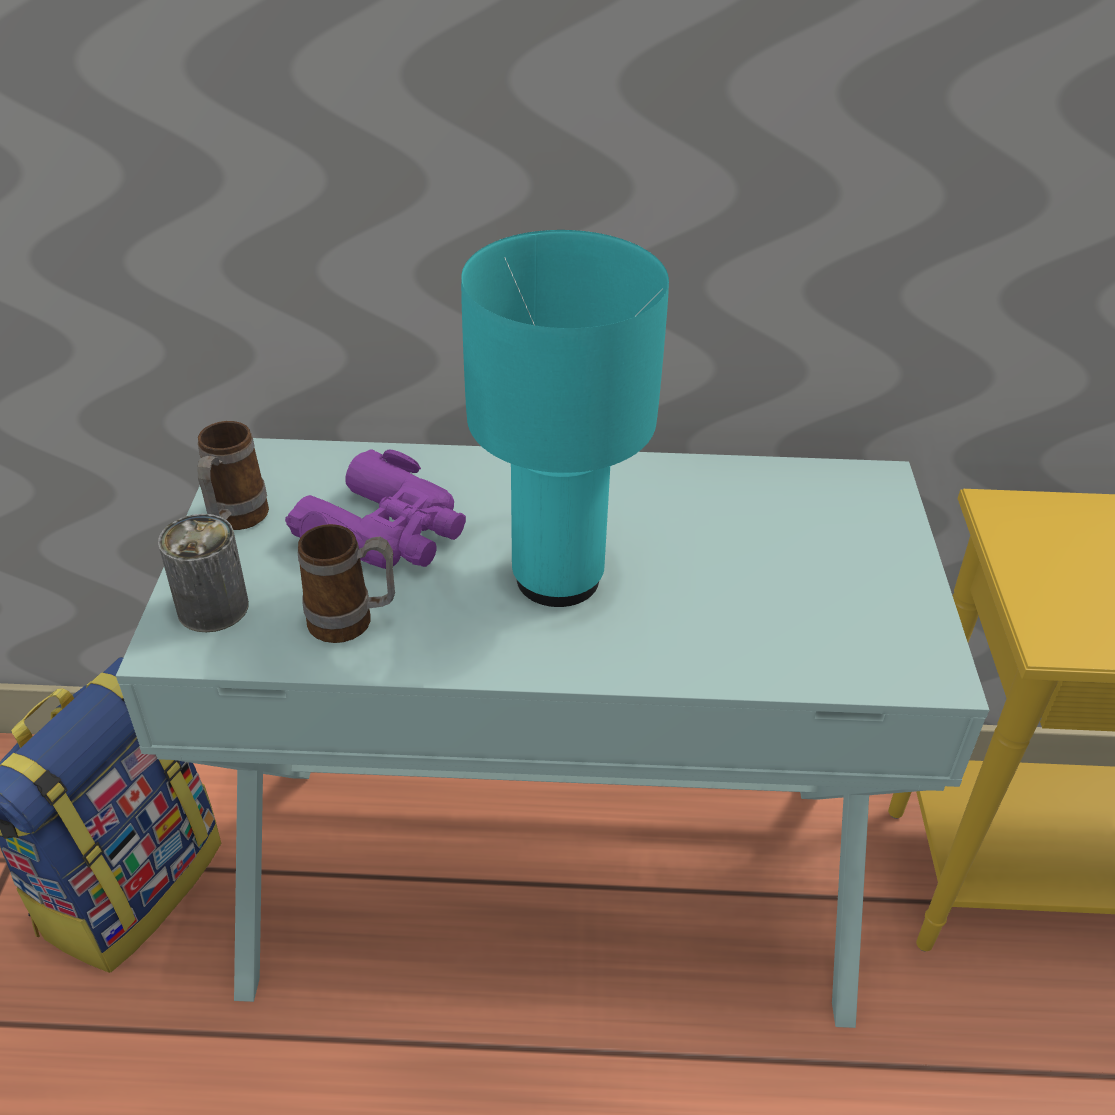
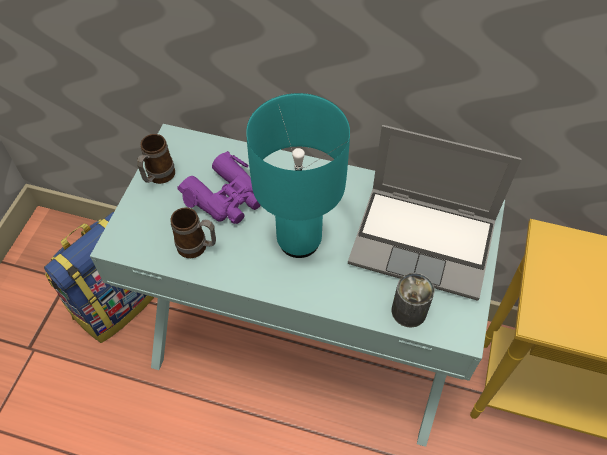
camera: 15 degrees right, 15 degrees up
(213, 607) = (138, 227): can -> can (409, 311)
(797, 543) = (424, 242): none -> laptop

